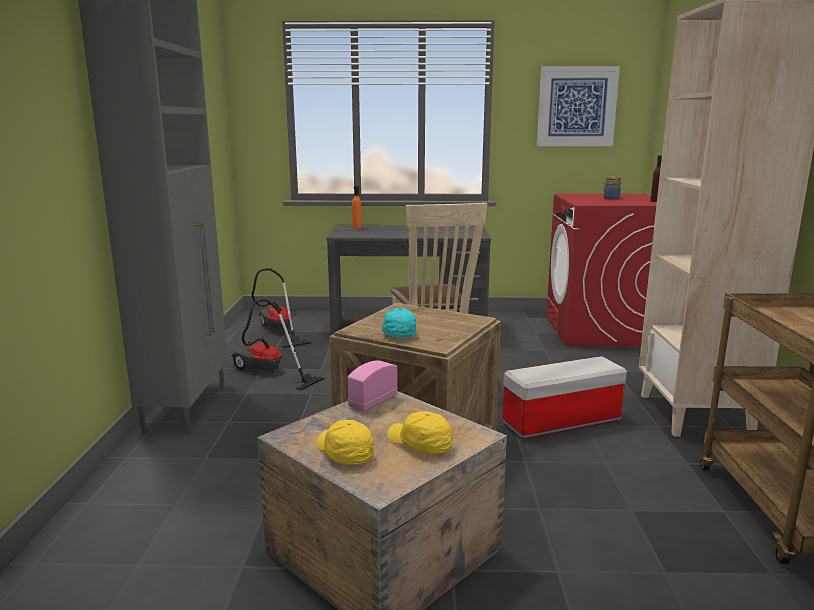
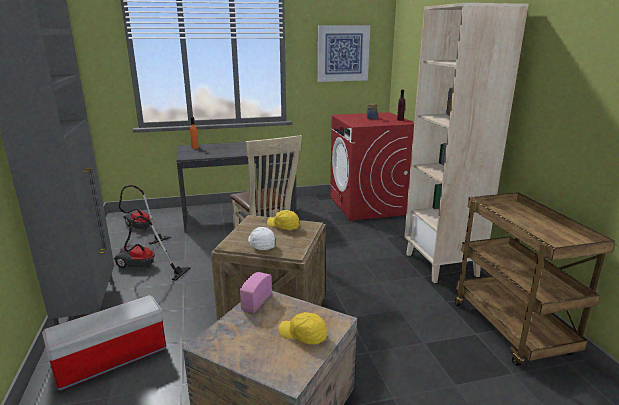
camera: 15 degrees left, 5 degrees up
(344, 453) = (253, 353): yellow cap -> yellow cap (283, 226)
(398, 333) = (261, 244): turquoise cap -> white cap
(561, 422) = (363, 282): storage box -> storage box (110, 360)

